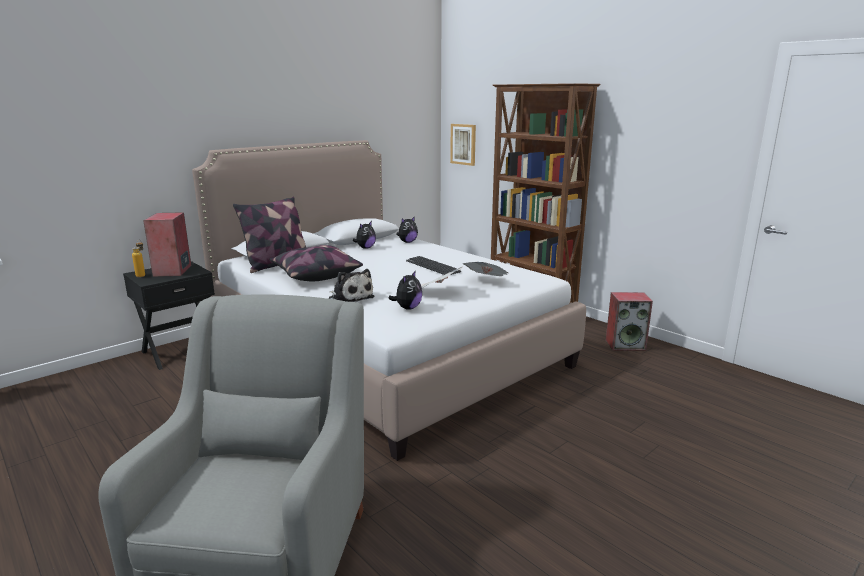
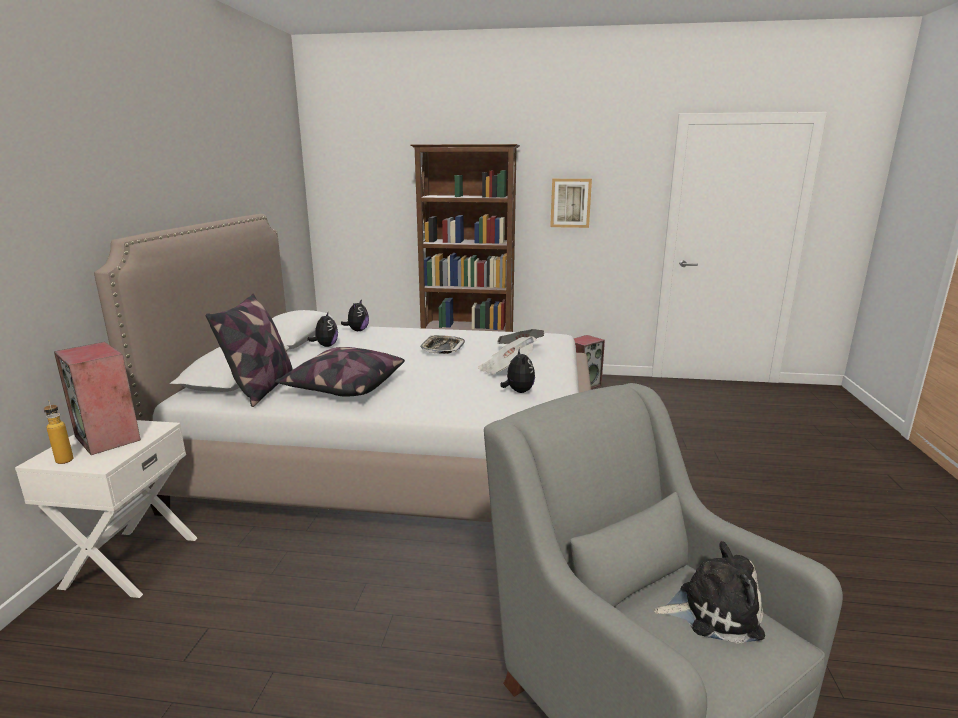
camera: 40 degrees left, 0 degrees up
(179, 351) = (130, 561): black nightstand -> white nightstand
(350, 298) = (441, 399): plush toy -> plush toy (713, 611)
(432, 266) = (442, 348): keyboard -> tray
(463, 144) = (345, 213): picture -> picture (570, 203)

